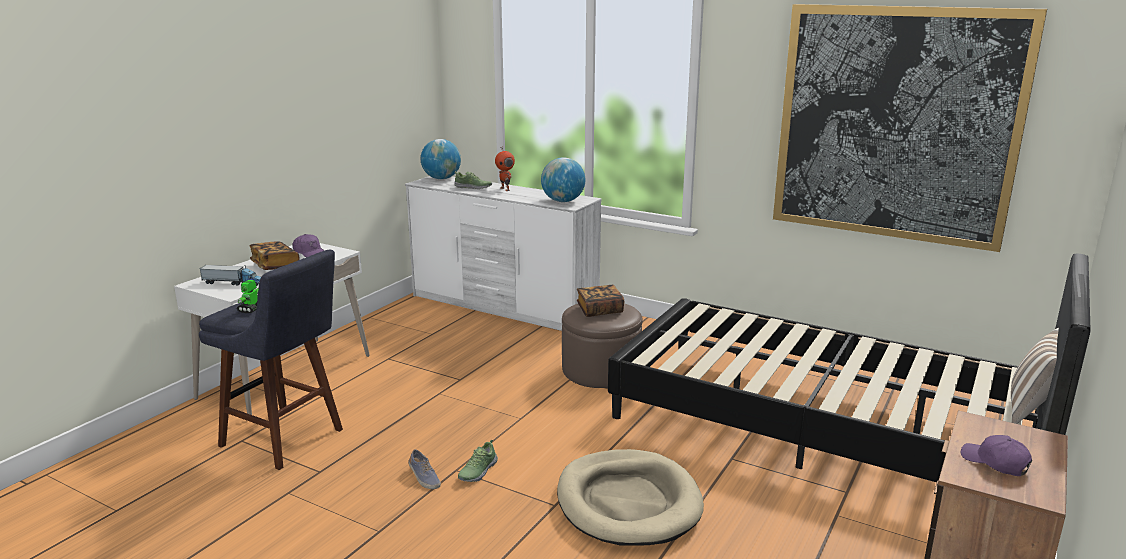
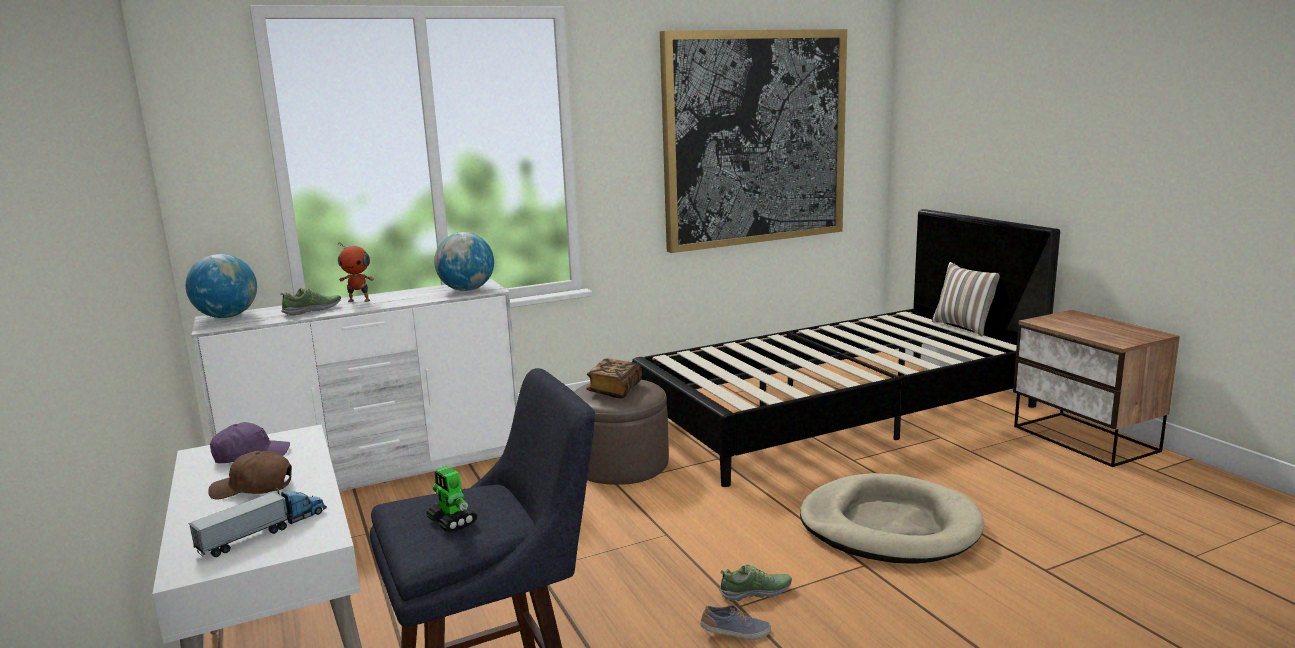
camera: 55 degrees left, 5 degrees down
(275, 266) = (253, 488): book -> brown cap
(477, 471) = (755, 592): shoe -> shoe turned 75 degrees counterclockwise
(995, 462) = (1103, 331): purple cap -> none

